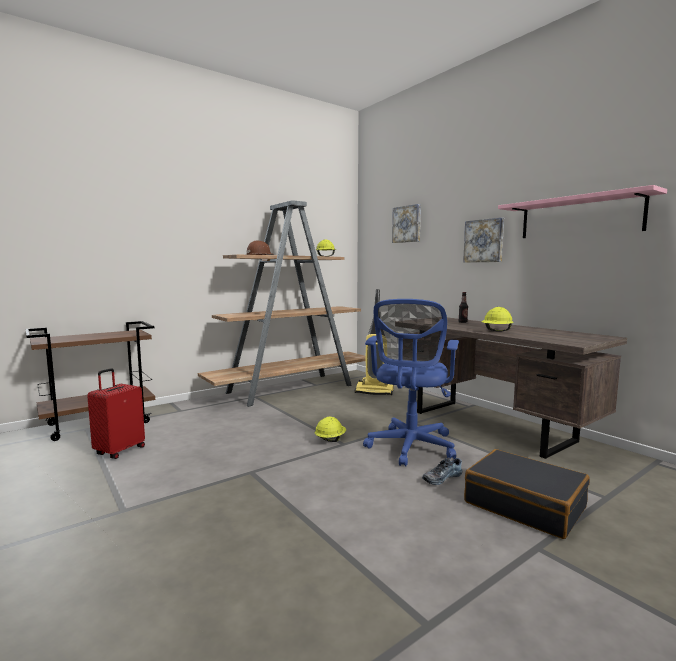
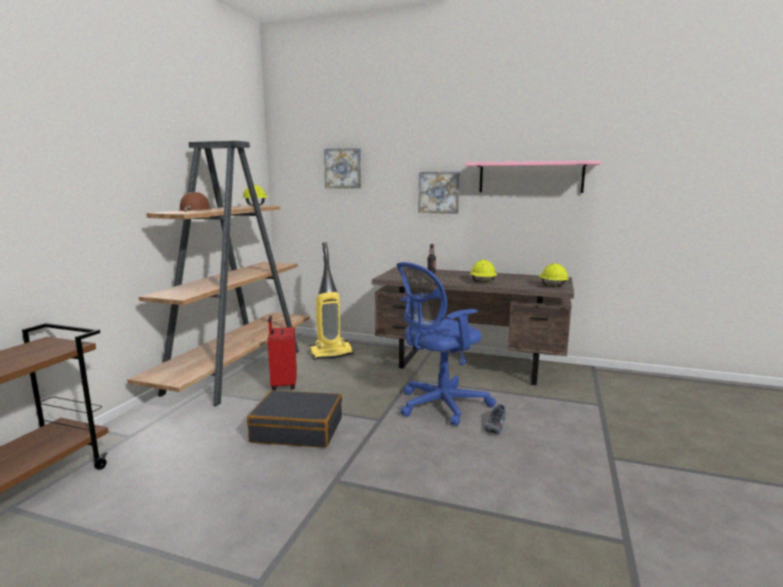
camera: 35 degrees left, 5 degrees up
(119, 451) = (126, 519): red suitcase -> red suitcase (283, 385)
(330, 440) = (362, 419): yellow hard hat -> yellow hard hat (552, 286)
(410, 448) = (439, 405): blue office chair -> blue office chair turned 75 degrees clockwise
(524, 505) = (568, 428): black suitcase -> black suitcase (298, 430)

